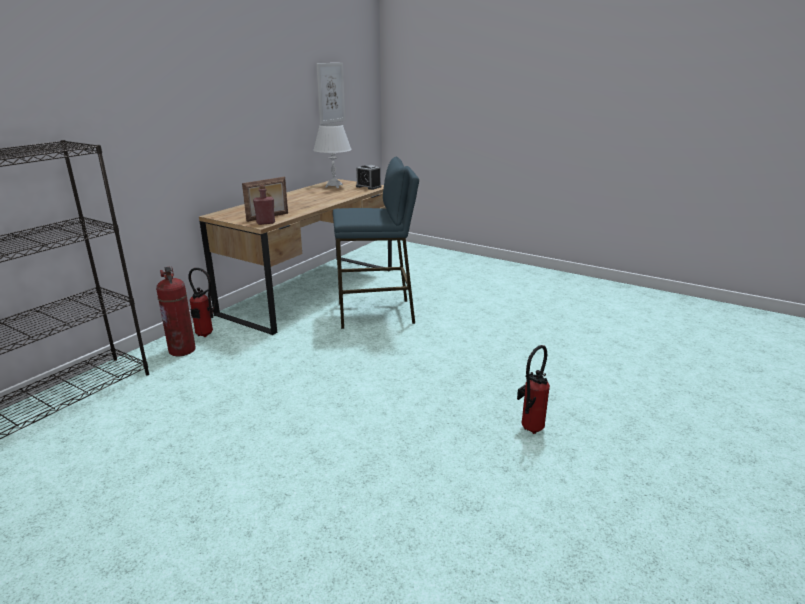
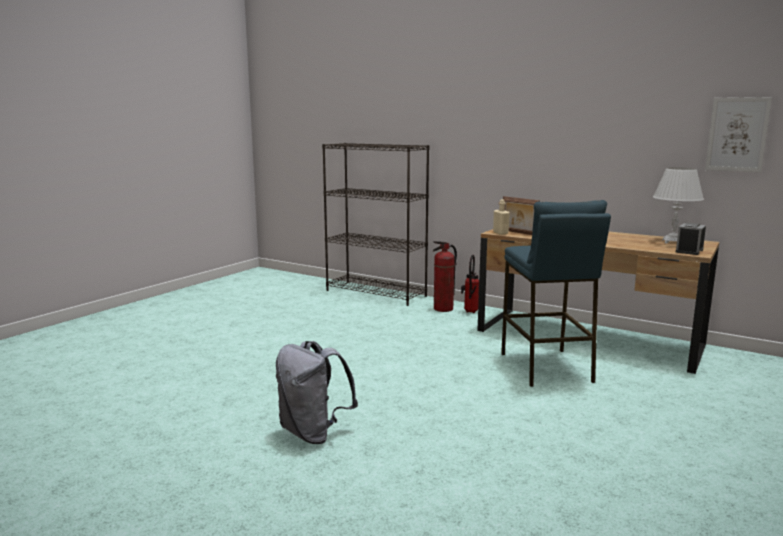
camera: 90 degrees right, 10 degrees down
(265, 223) = (500, 233): red bottle -> beige bottle
(529, 429) = (313, 433): fire extinguisher -> grey backpack

